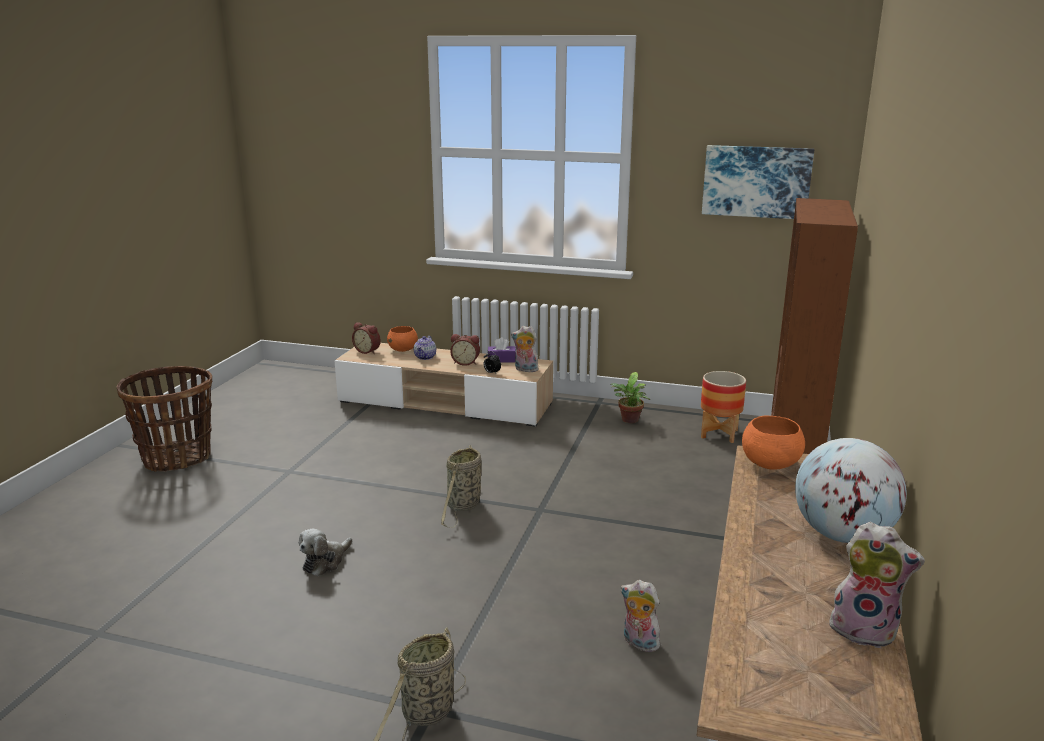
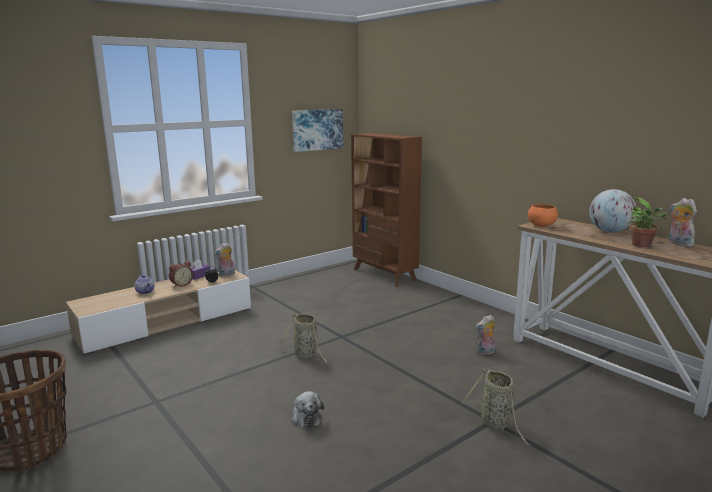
camera: 55 degrees left, 5 degrees down
(368, 351) = (90, 304): alarm clock -> none
(403, 350) = (116, 294): orange bowl -> none
(629, 420) = (287, 287): potted plant -> potted plant (643, 245)
(719, 434) = (335, 276): planter -> none
(865, 629) = (678, 244): plush toy -> plush toy turned 90 degrees counterclockwise

